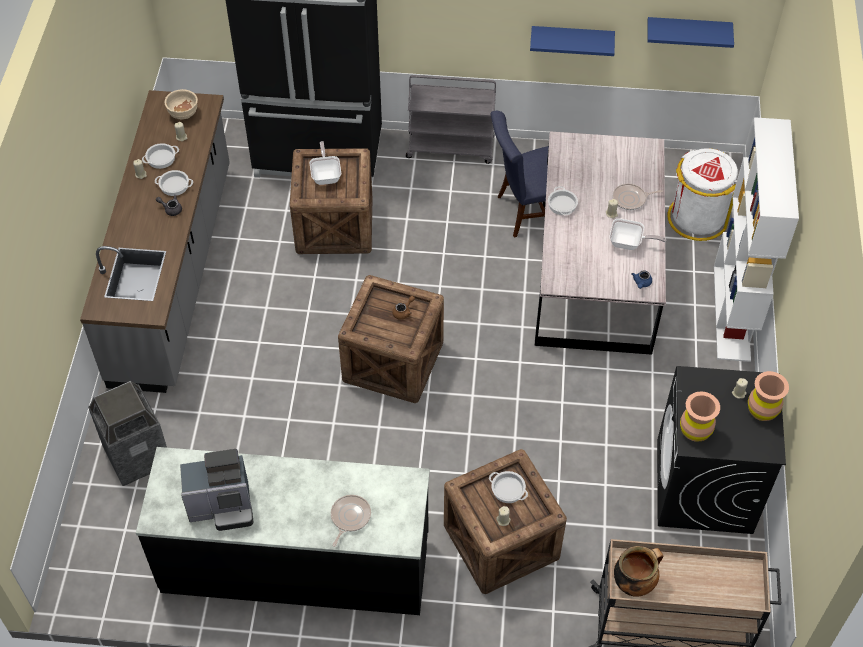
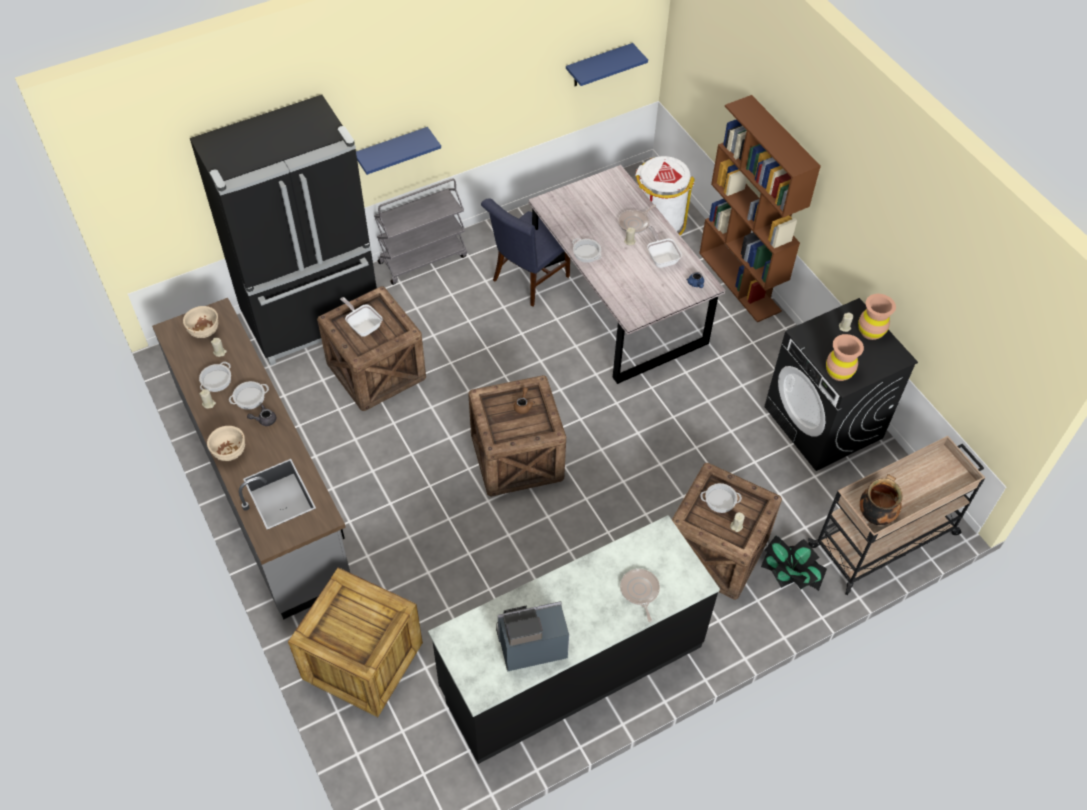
camera: 35 degrees left, 0 degrees up
(125, 221) = (229, 452): none -> beige bowl
(137, 456) = (360, 661): trash can -> crate
(223, 506) = (529, 646): coffee machine -> coffee machine turned 150 degrees counterclockwise
(552, 604) = (790, 576): none -> potted plant
(572, 40) = (506, 113): blue shelf -> blue shelf (392, 150)
(629, 243) = (661, 258): frying pan -> frying pan turned 90 degrees counterclockwise
(732, 313) = (740, 282): white bookcase -> brown bookcase

